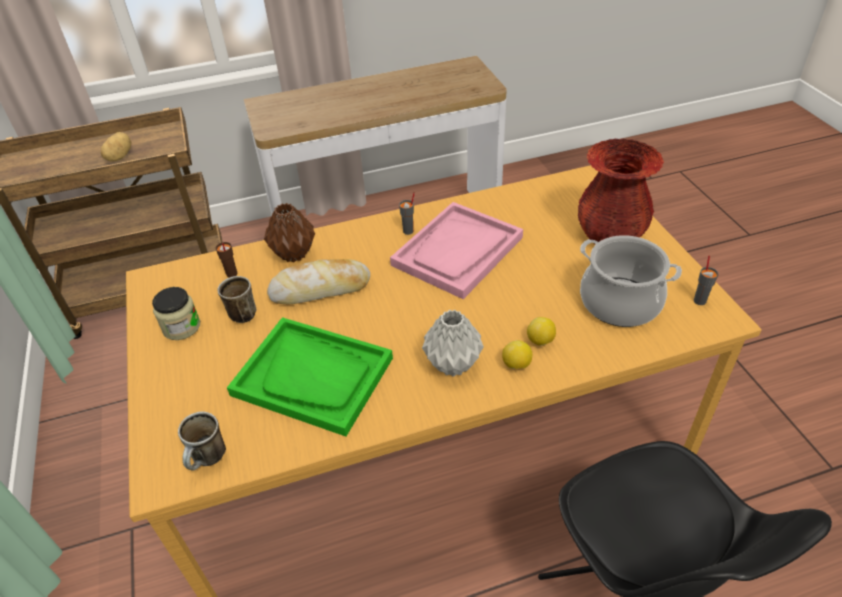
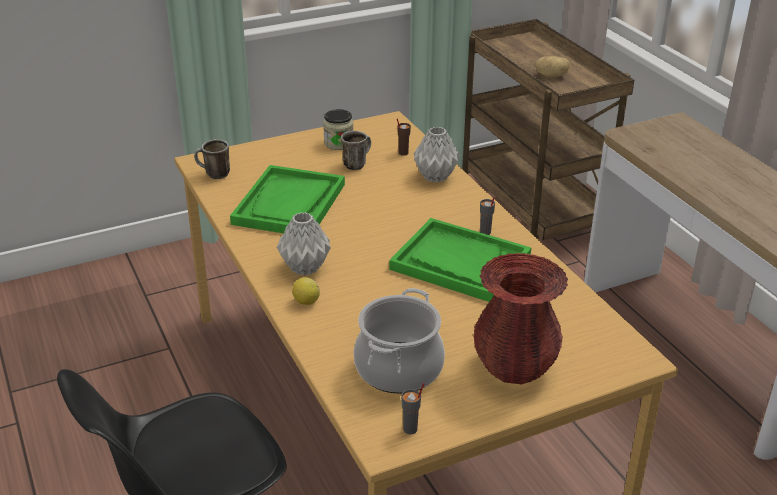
camera: 80 degrees right, 10 degrees down
(293, 254) = (435, 176): brown vase -> grey vase
(320, 289) = (391, 195): bread -> none
(457, 251) = (460, 263): pink tray -> green tray
(540, 341) = (337, 315): lemon -> none

